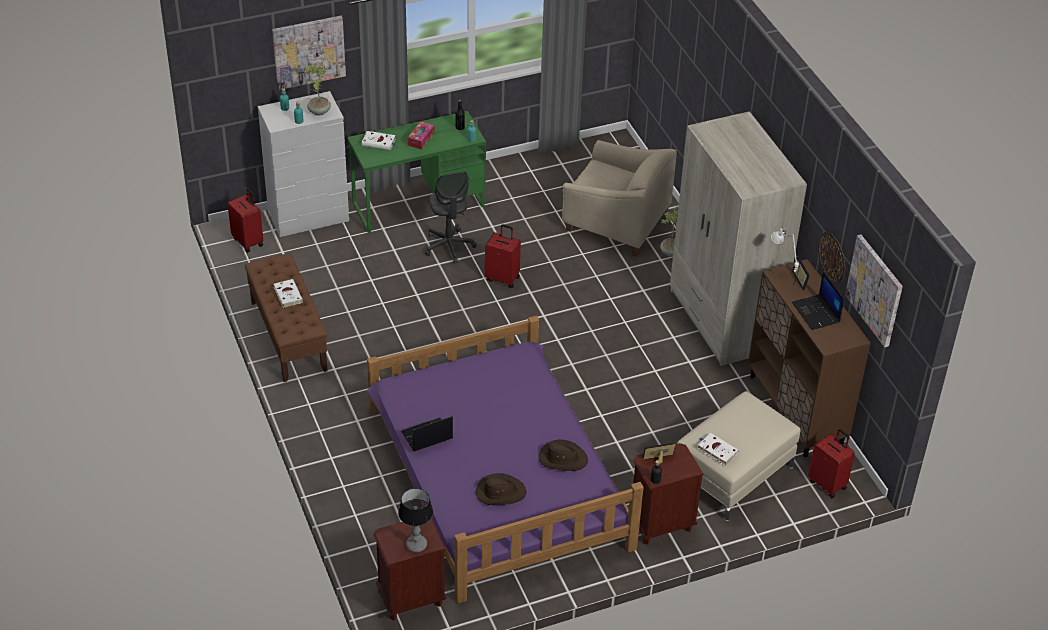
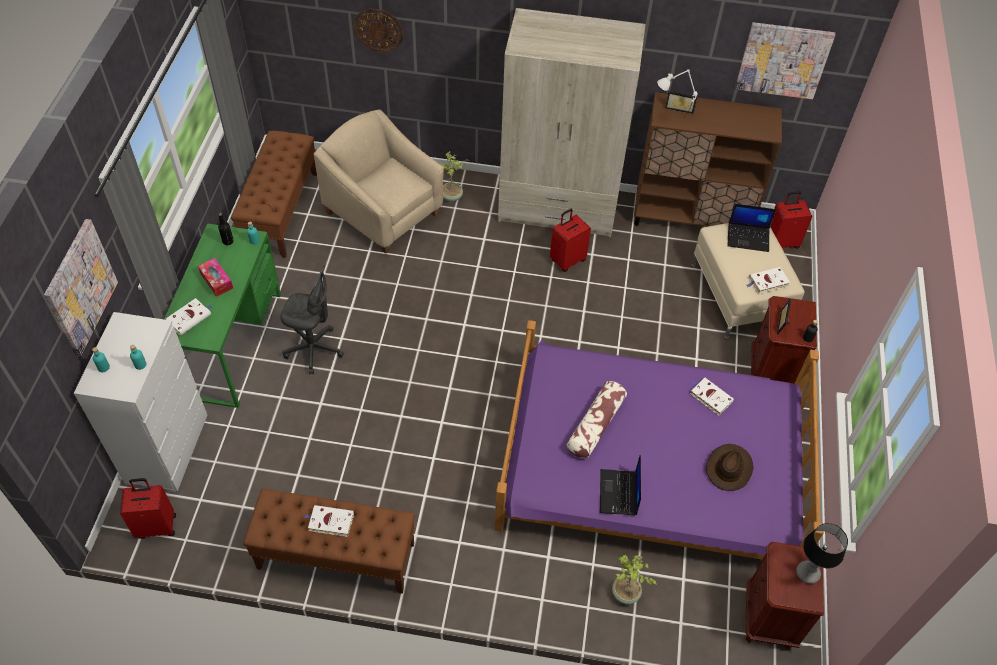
camera: 60 degrees left, 10 degrees up
(318, 111) = (140, 338): potted plant -> potted plant (625, 594)
(478, 400) = (595, 425): none -> pillow
(503, 278) = (391, 330): red suitcase -> red suitcase (567, 260)
(562, 458) = (710, 397): brown hat -> white book
(563, 168) = (281, 211): none -> brown bench
(616, 222) = (384, 212): beige armchair -> beige armchair turned 105 degrees counterclockwise
(816, 313) = (727, 120): laptop -> laptop (748, 237)
(832, 257) = (700, 69): wall clock -> wall clock (378, 30)

